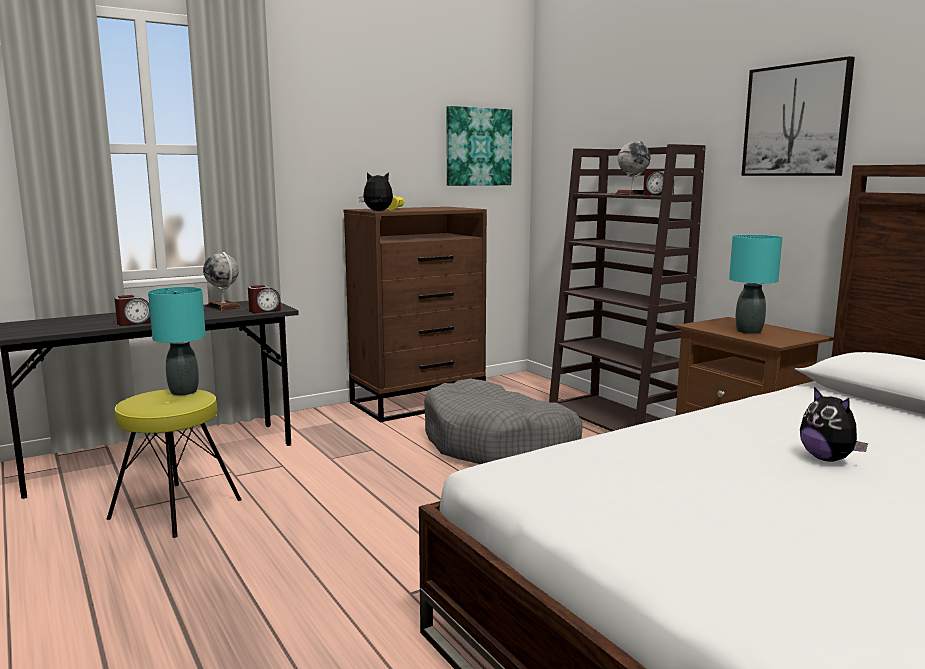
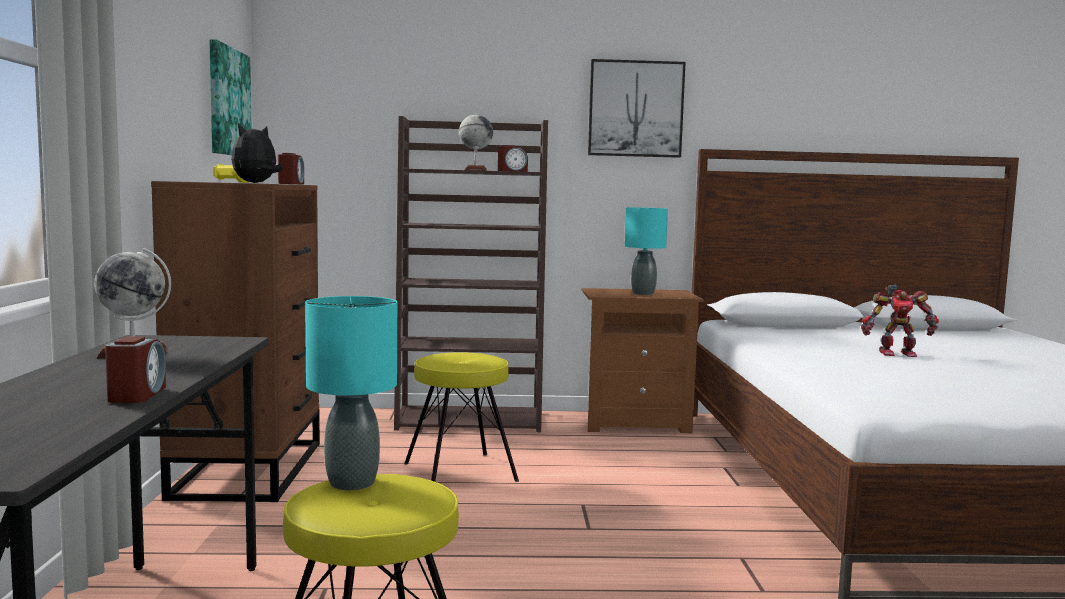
camera: 60 degrees left, 5 degrees down
(264, 311) = (231, 345): alarm clock -> alarm clock (291, 184)
(499, 446) = (459, 472): grey dog bed -> yellow stool
(827, 459) = (896, 353): plush toy -> toy robot

